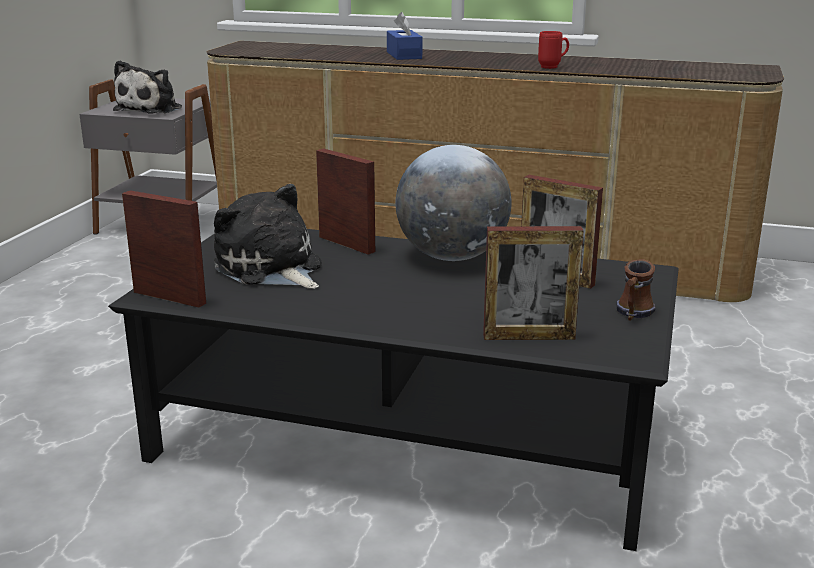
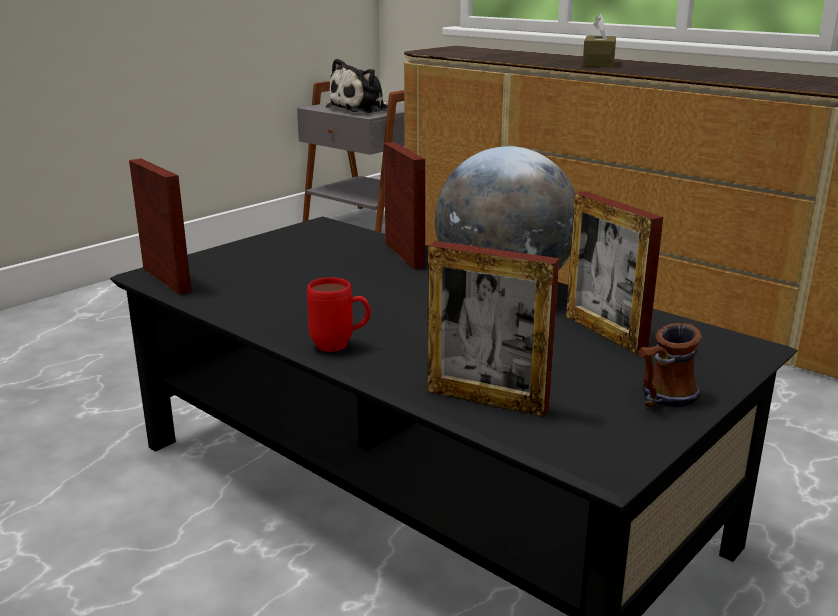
camera: 25 degrees right, 0 degrees up
(271, 269) = (296, 267): plush toy -> none
(404, 55) = (598, 63): blue tissue box -> brown tissue box
(553, 67) = (760, 82): red mug -> red mug (340, 346)

